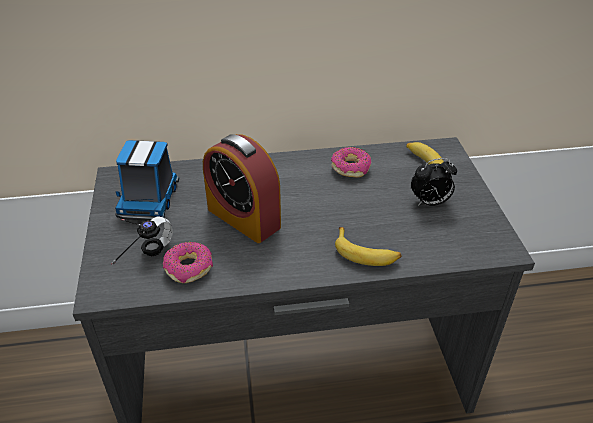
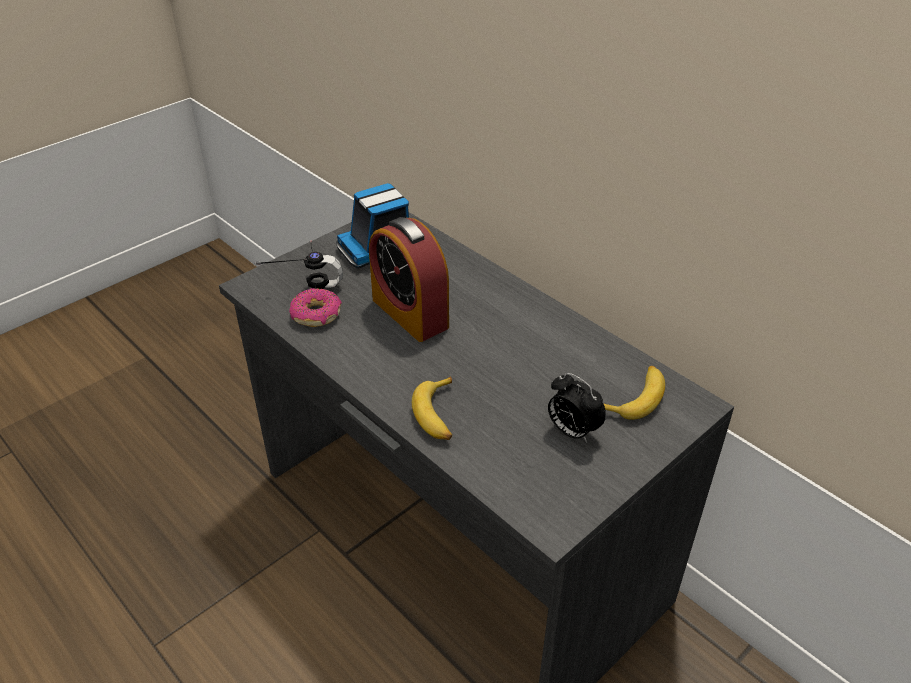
camera: 55 degrees right, 0 degrees up
(243, 218) = (410, 313): alarm clock -> alarm clock turned 45 degrees counterclockwise
(351, 168) = (565, 346): donut -> none

